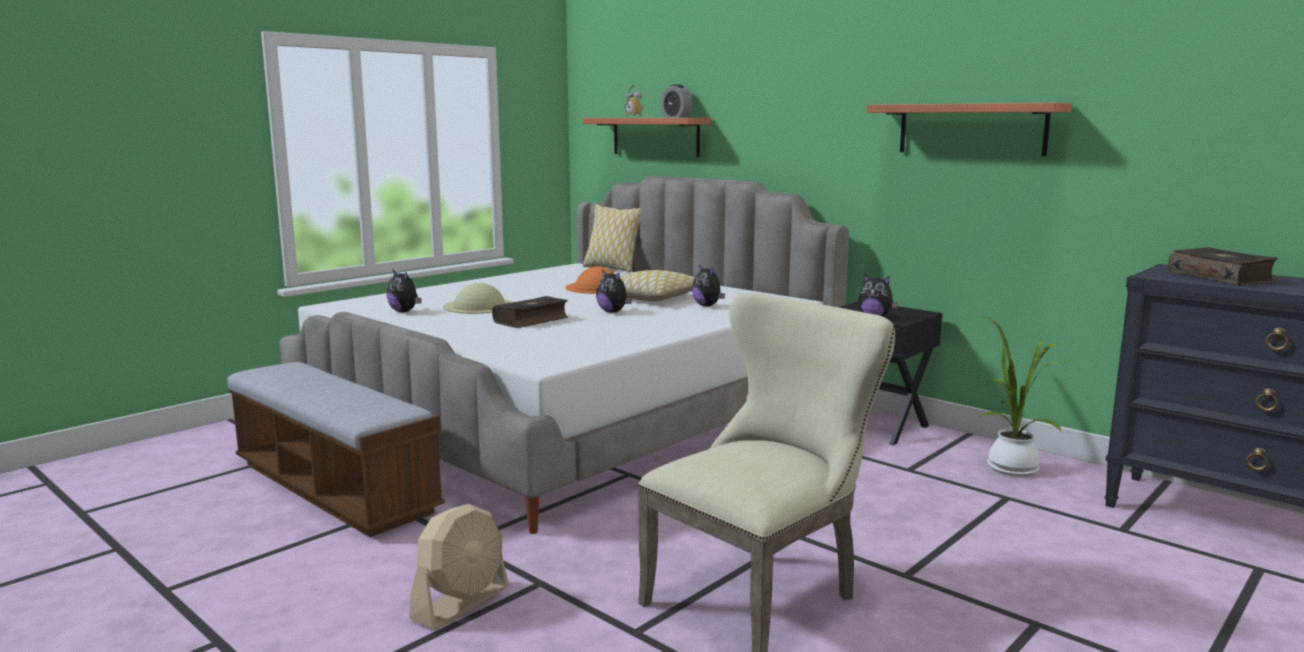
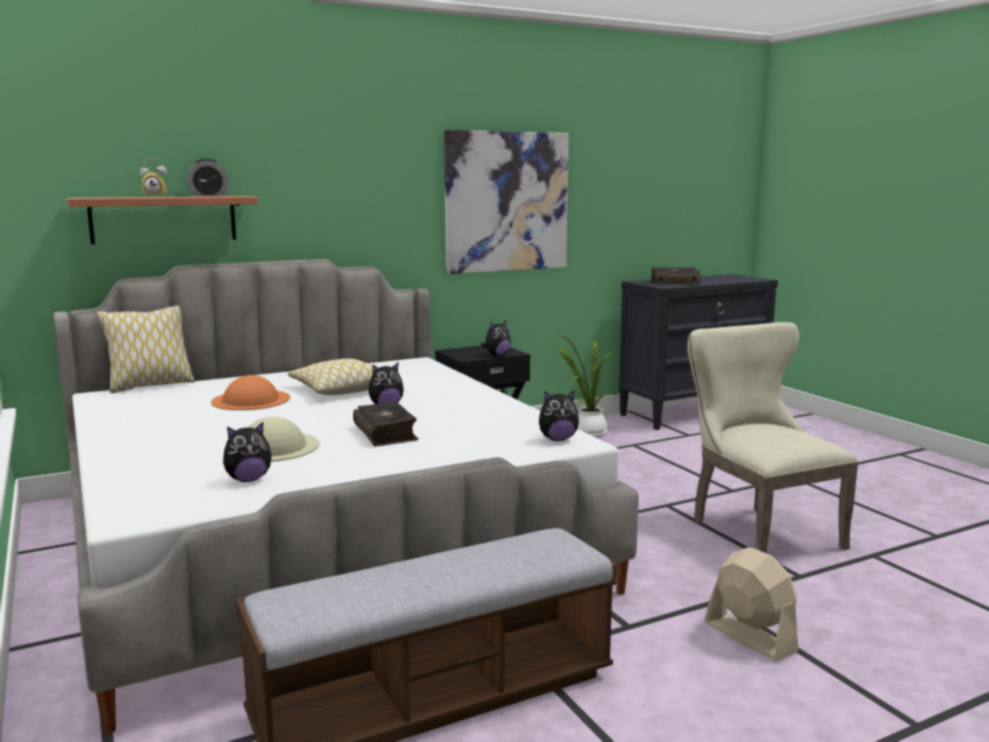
camera: 70 degrees left, 0 degrees up
(707, 306) = (402, 381): plush toy -> plush toy (557, 439)
(971, 129) = (506, 202): shelf -> picture

